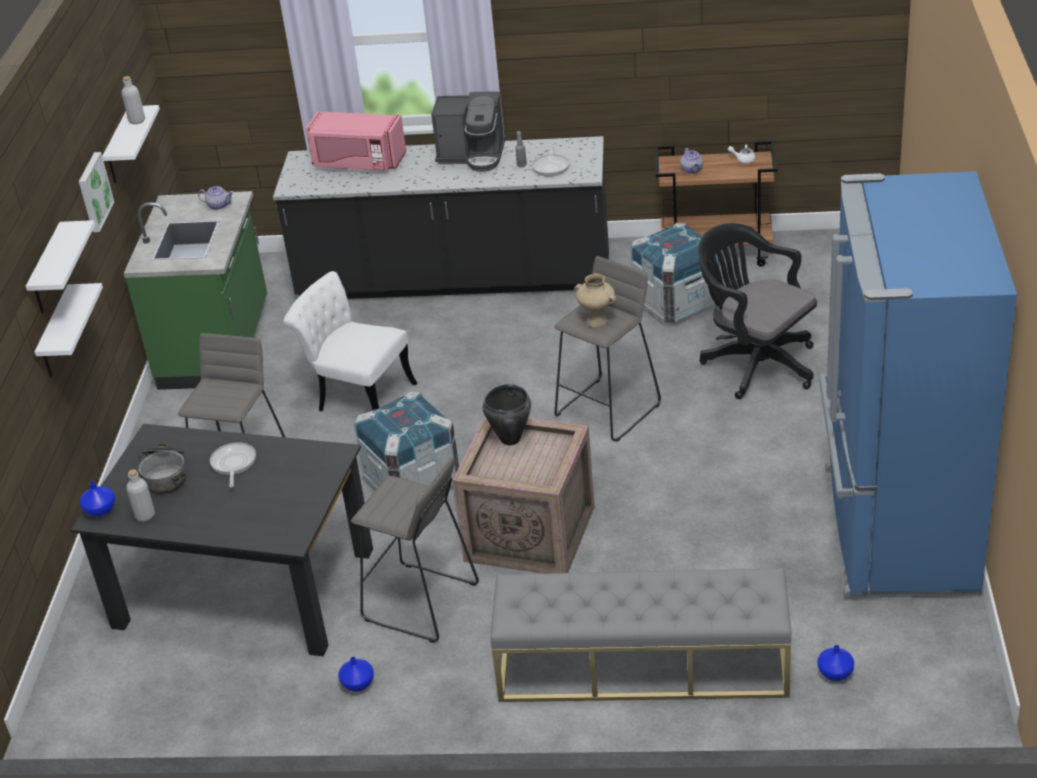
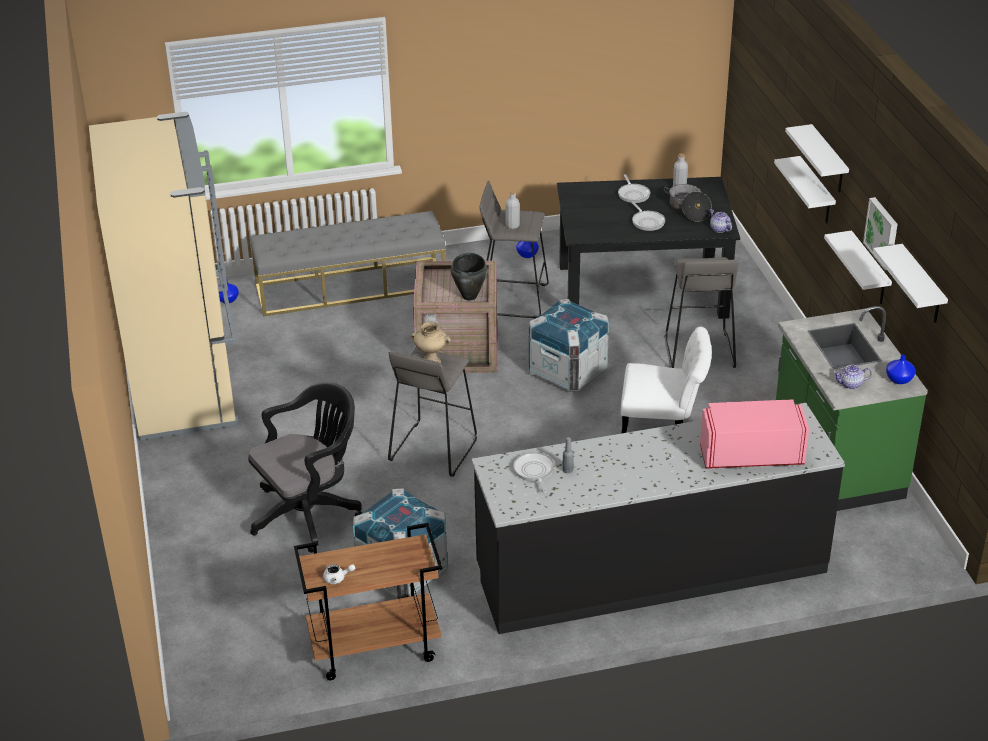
camera: 160 degrees right, 0 degrees up
(101, 510) = (712, 187): blue vase -> blue vase (898, 379)
(103, 253) = (869, 270): none -> white shelf
(137, 120) = (916, 282): grey bottle -> grey bottle (512, 226)
(214, 515) = (633, 194): none -> frying pan
(472, 156) = (629, 477): coffee machine -> none
(692, 170) = (393, 555): teapot -> teapot (719, 229)
(755, 363) = (310, 512): black office chair -> black office chair turned 60 degrees counterclockwise
(895, 530) = (185, 387): blue fridge -> beige fridge

